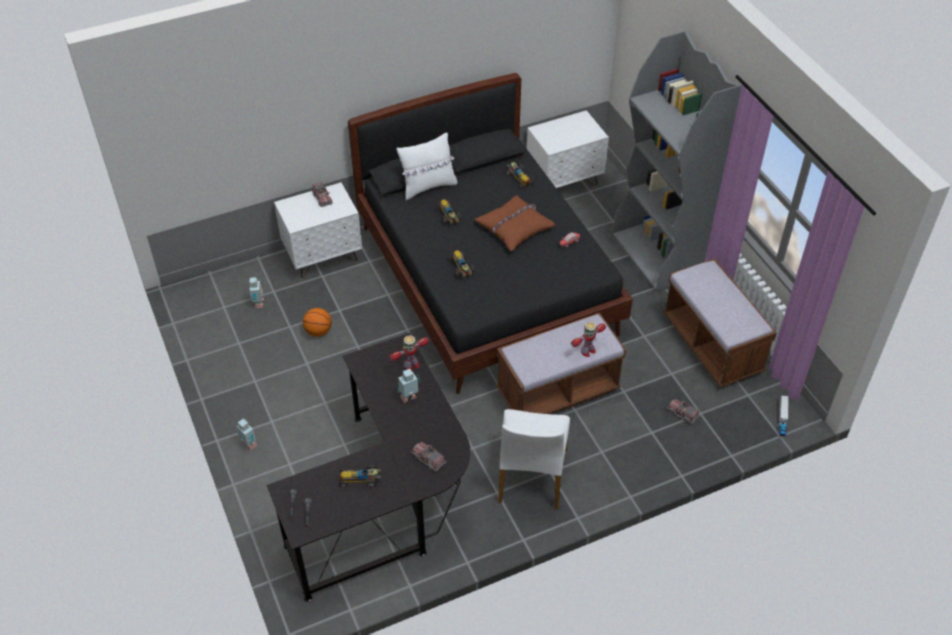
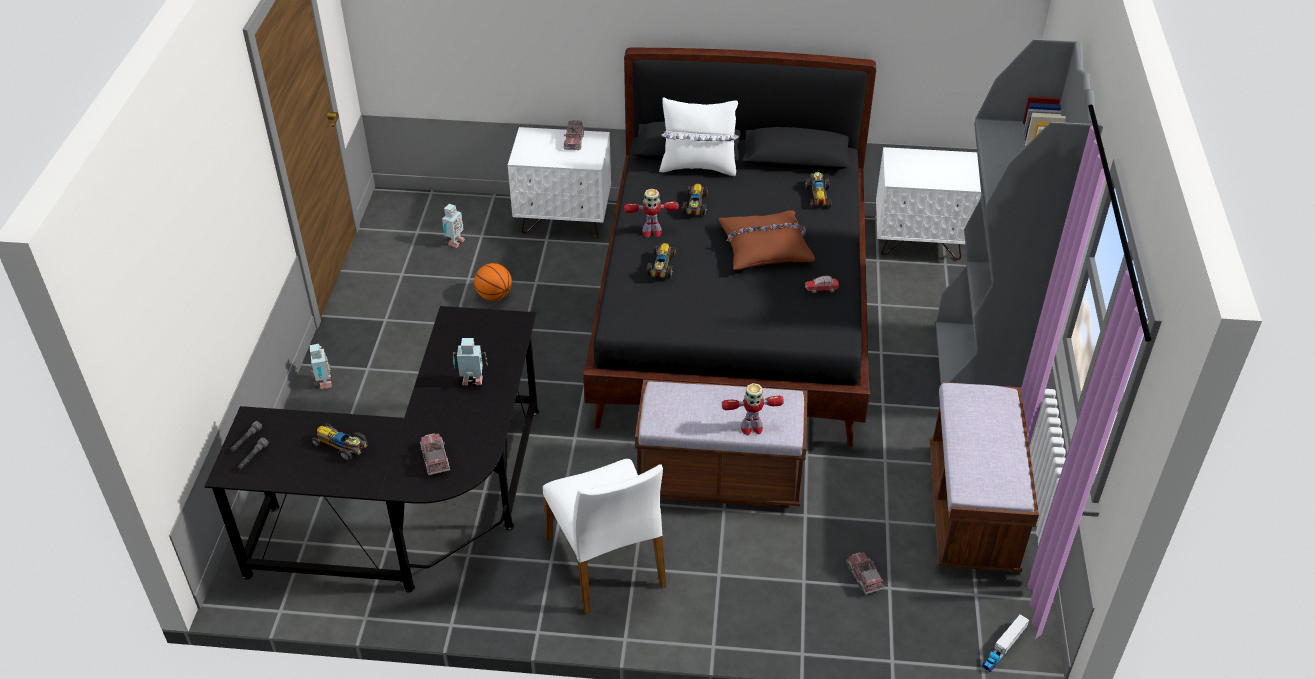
camera: 30 degrees right, 5 degrees down
(411, 365) = (505, 348): toy robot -> toy robot (651, 232)
(531, 476) = (607, 562): white chair -> white chair turned 60 degrees counterclockwise

